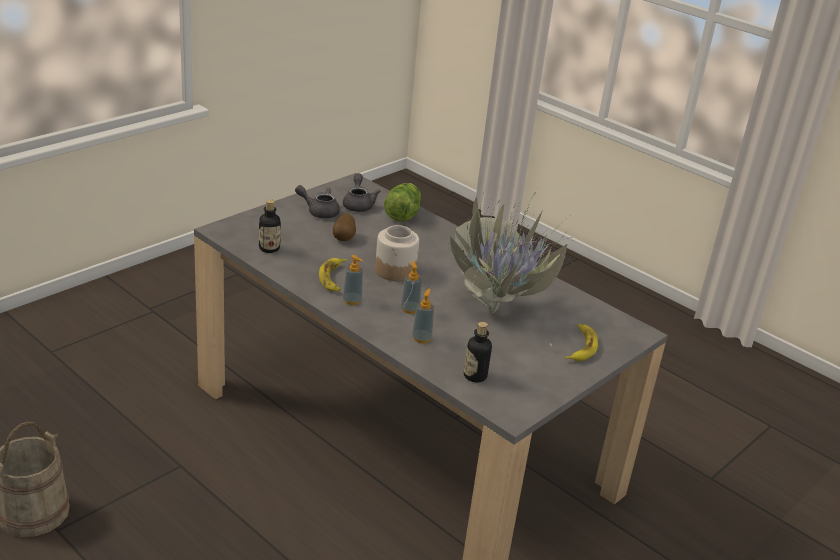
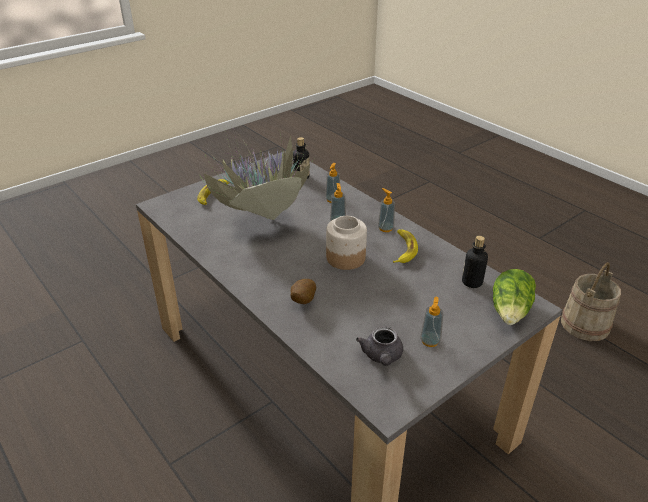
camera: 170 degrees left, 5 degrees up
(319, 211) = (430, 341): grey teapot -> soap dispenser
(344, 238) = (396, 297): potato -> potato (302, 301)
(402, 213) = (327, 341): lettuce -> lettuce (510, 312)

